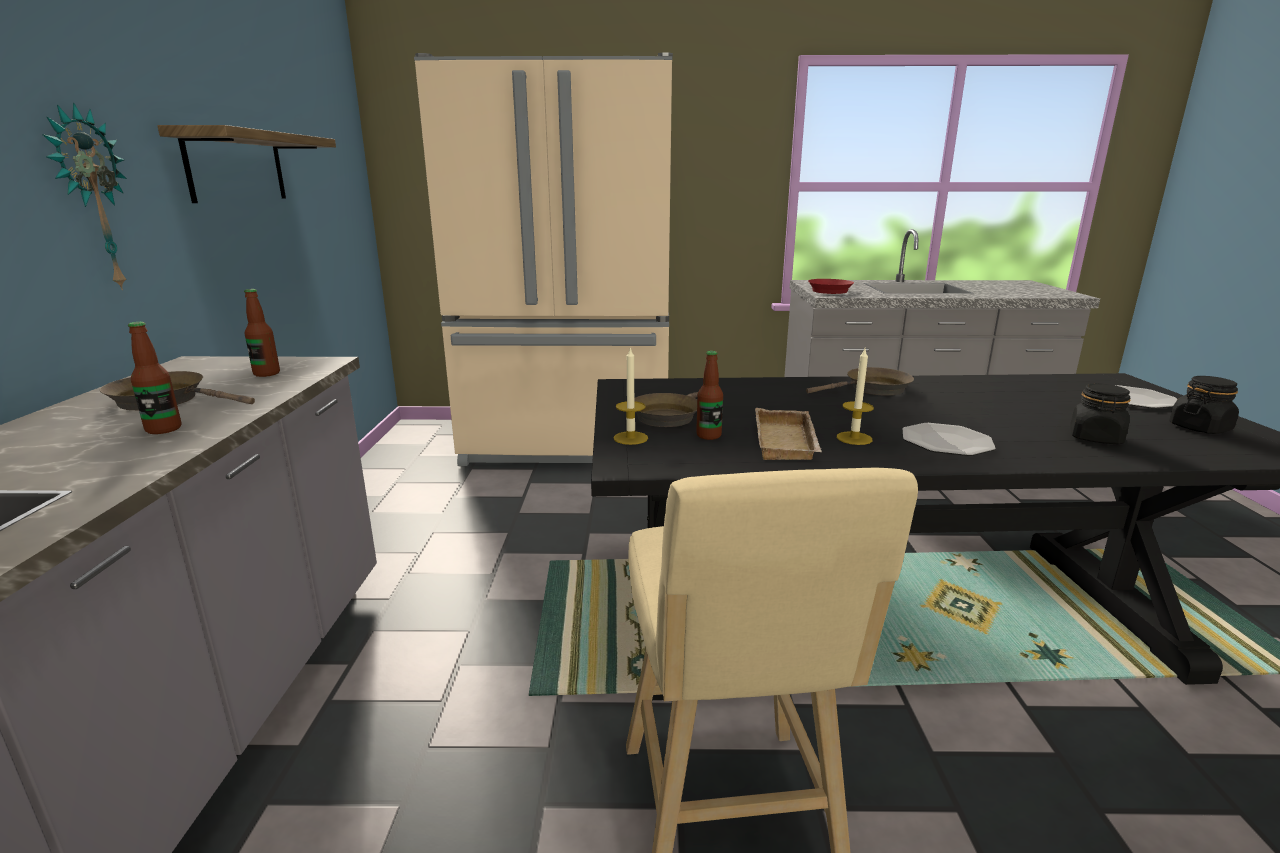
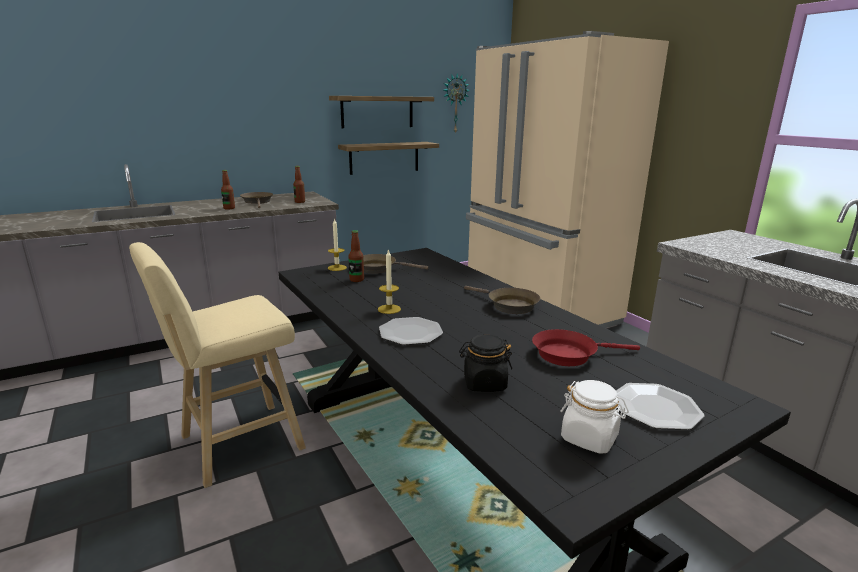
camera: 60 degrees right, 0 degrees up
(91, 200) = (285, 126): wall clock -> wall clock (454, 103)
(262, 263) = (384, 157): none -> shelf
(788, 442) = (363, 296): beige tray -> none
(830, 290) = (705, 242): red frying pan -> red frying pan (569, 354)
(1199, 428) = (589, 438): black jar -> white jar

